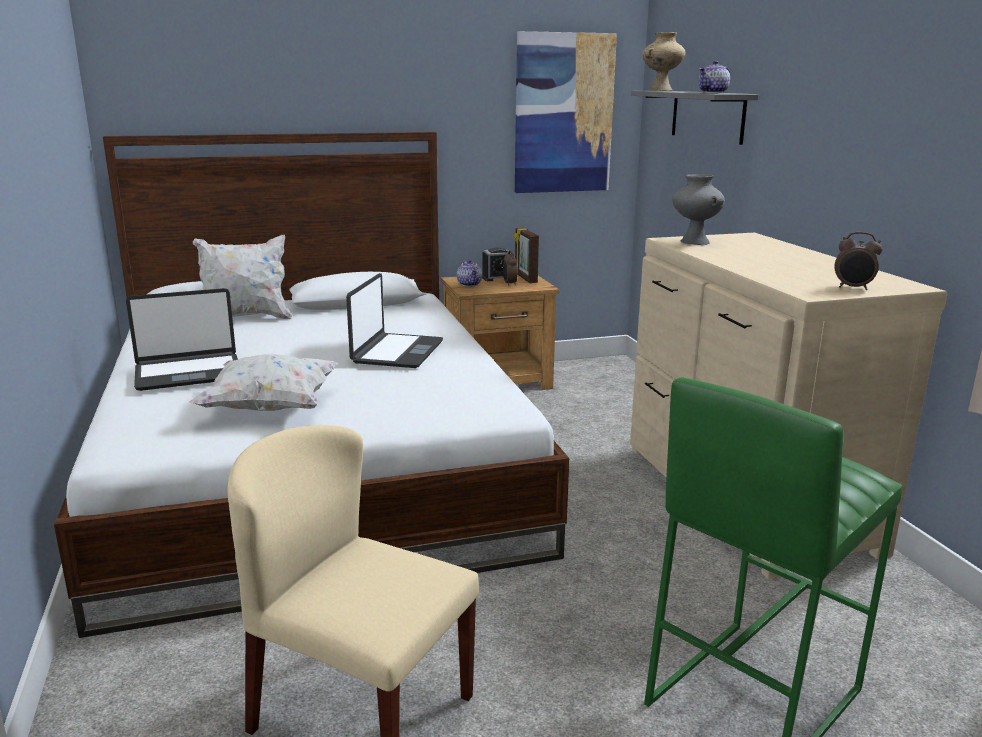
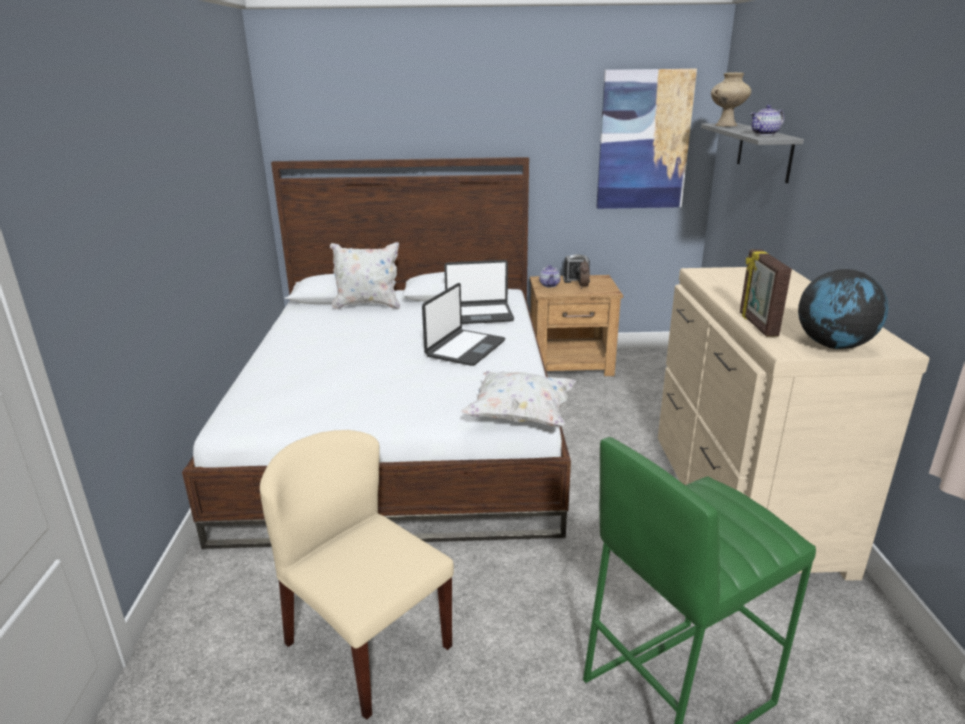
camera: 15 degrees right, 5 degrees up
(188, 373) = (305, 355): laptop -> laptop (479, 315)
(270, 408) = (349, 393): white pillow -> white pillow (520, 416)
(525, 278) = (599, 281): picture frame -> picture frame (756, 325)
(693, 242) = (720, 276): grey vase -> none
(853, 288) = (834, 346): alarm clock -> globe

